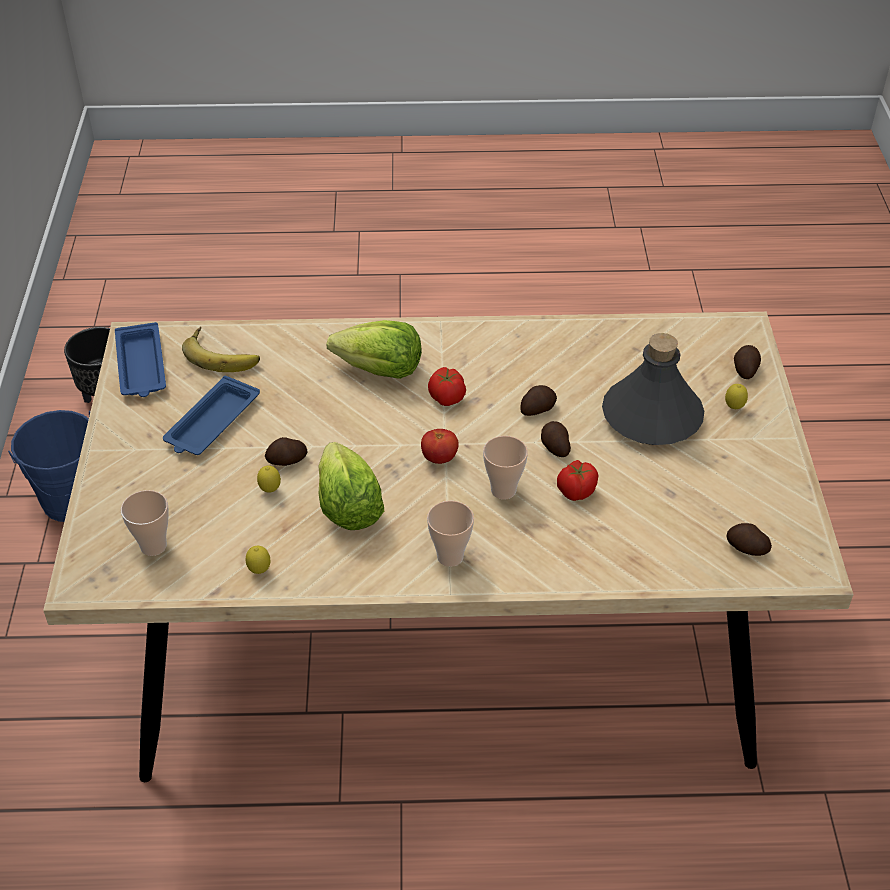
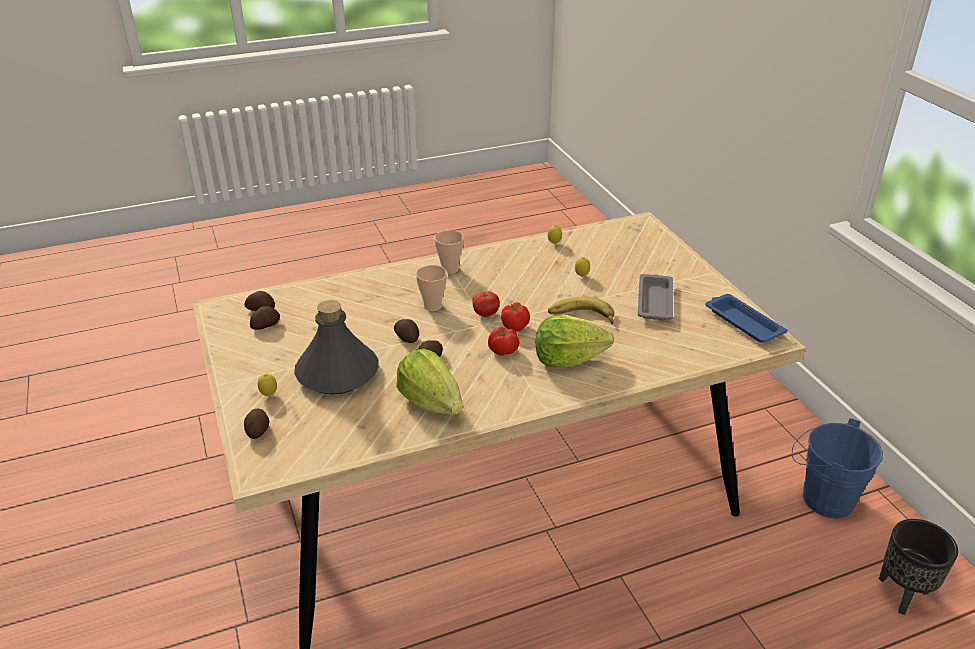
camera: 160 degrees right, 10 degrees down
(153, 546) = (622, 241): cup -> none
(211, 423) = (654, 301): blue tray -> grey tray
(223, 354) = (695, 343): banana -> banana (581, 318)
(287, 461) = (585, 292): potato -> potato (265, 325)
(348, 507) = (527, 278): lettuce -> lettuce (431, 402)
(576, 491) = (383, 315): tomato -> tomato (515, 327)

